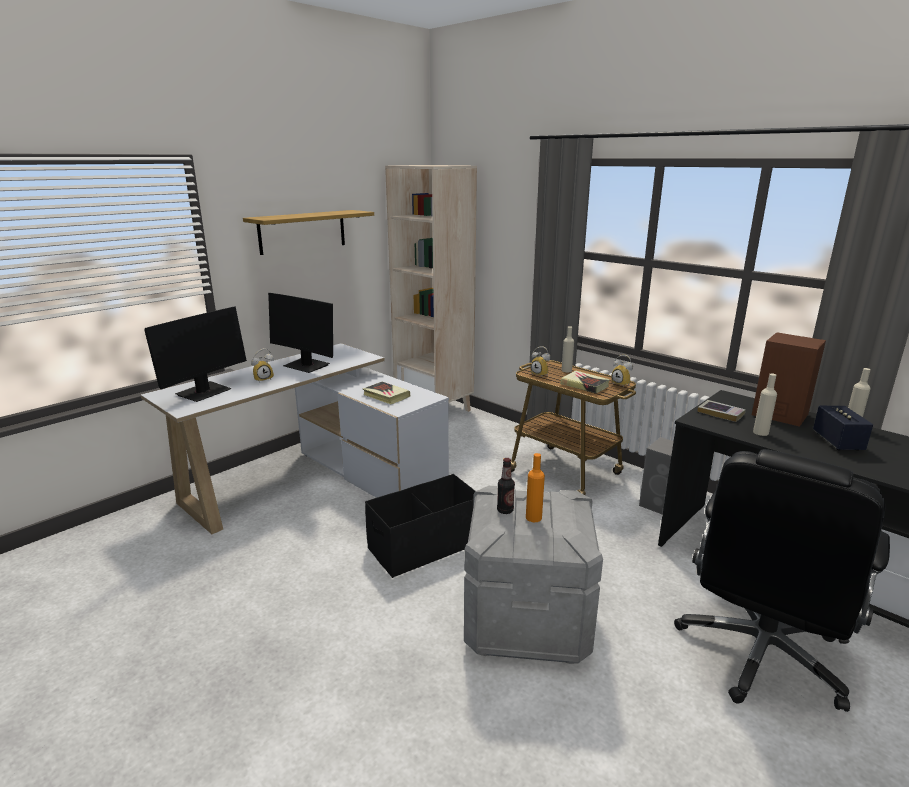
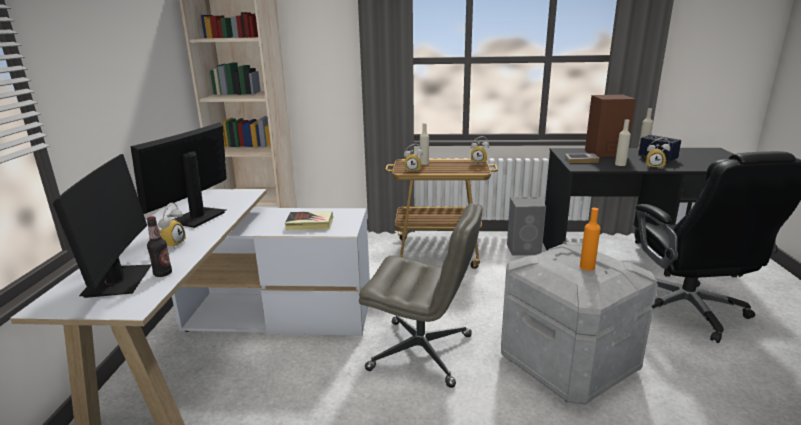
camera: 40 degrees left, 0 degrees up
(302, 231) = (120, 57): shelf -> none
(306, 366) = (197, 218): monitor -> monitor turned 120 degrees clockwise
(424, 545) = (422, 352): black storage box -> grey office chair
(505, 510) = (566, 270): bottle -> bottle (163, 273)
(584, 385) = (458, 169): book -> none
(803, 449) = (654, 166): none -> alarm clock

